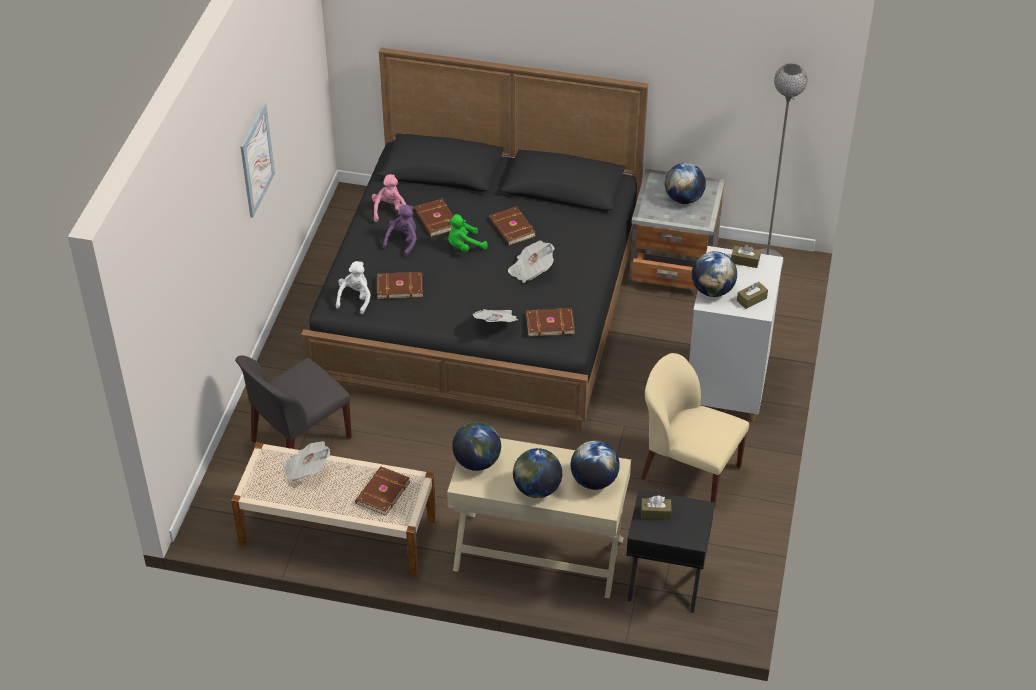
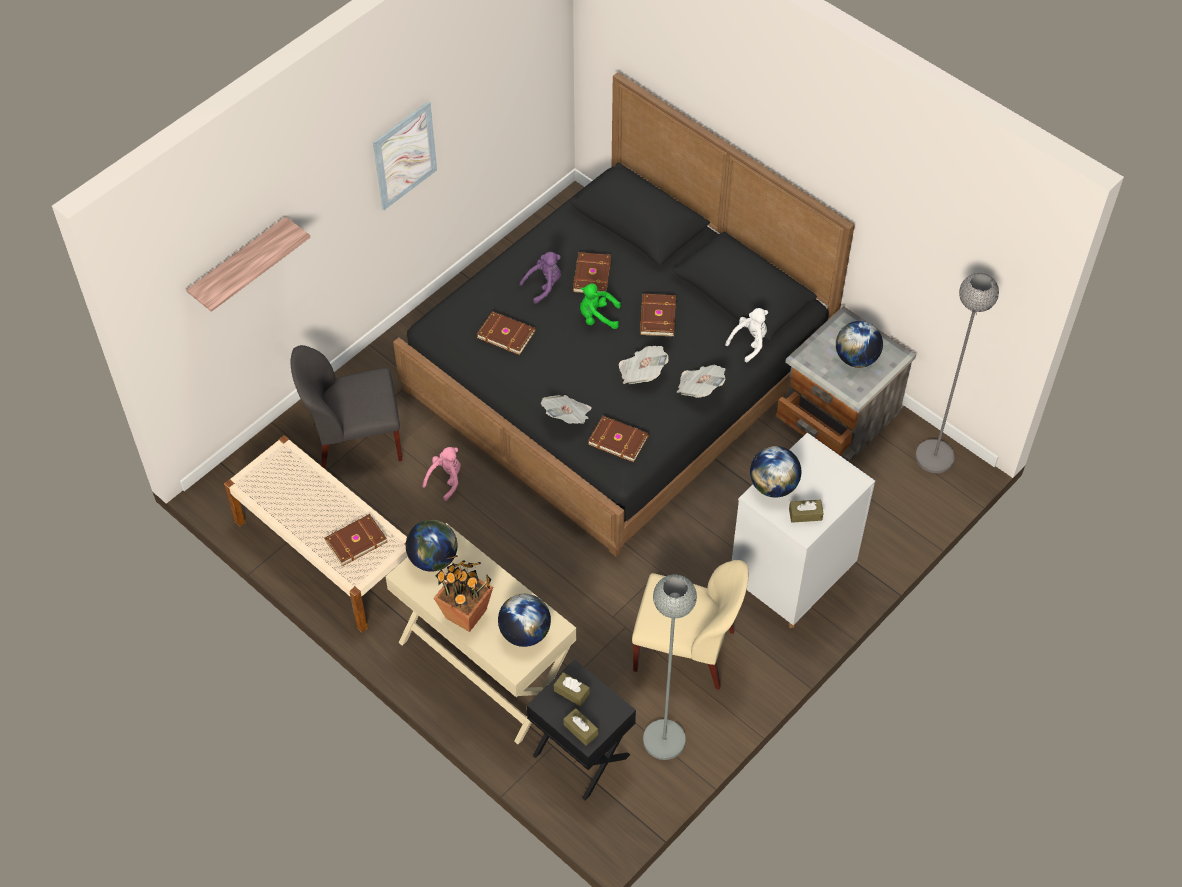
camera: 30 degrees right, 10 degrees up
(184, 283) = (239, 265): none -> shelf
(306, 470) = (306, 484): newspaper -> newspaper (699, 388)
(355, 299) = (459, 328): white plush toy -> white plush toy (749, 342)
(389, 211) = (555, 246): pink plush toy -> pink plush toy (446, 480)
(536, 489) = (466, 614): globe -> potted plant
(688, 472) = (687, 651): beige chair -> beige chair turned 135 degrees clockwise
(720, 542) = (663, 741): none -> grey floor lamp
(745, 261) = (832, 467): brown tissue box -> brown tissue box (580, 730)

